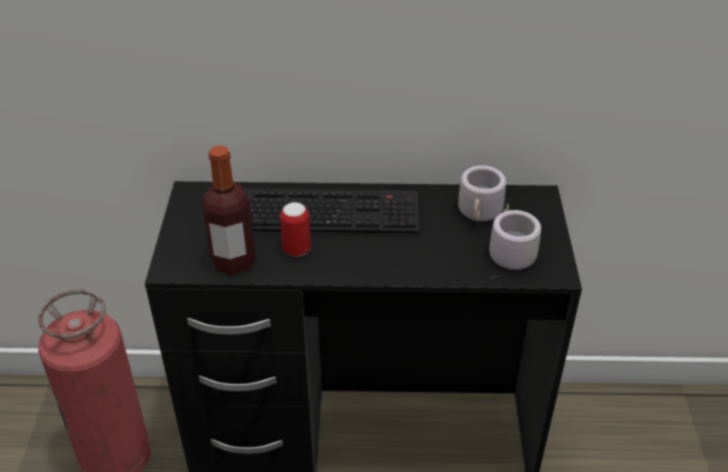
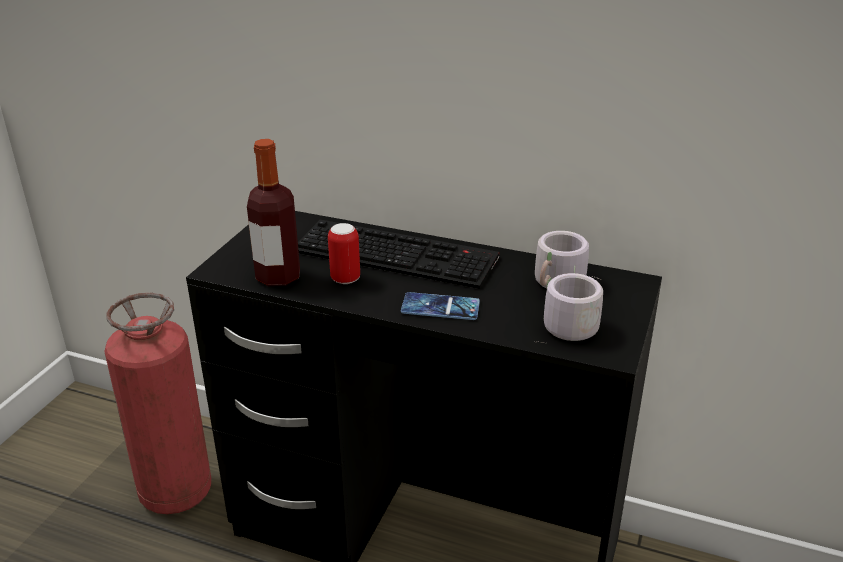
camera: 20 degrees right, 10 degrees down
(396, 260) = (440, 307): none -> phone

